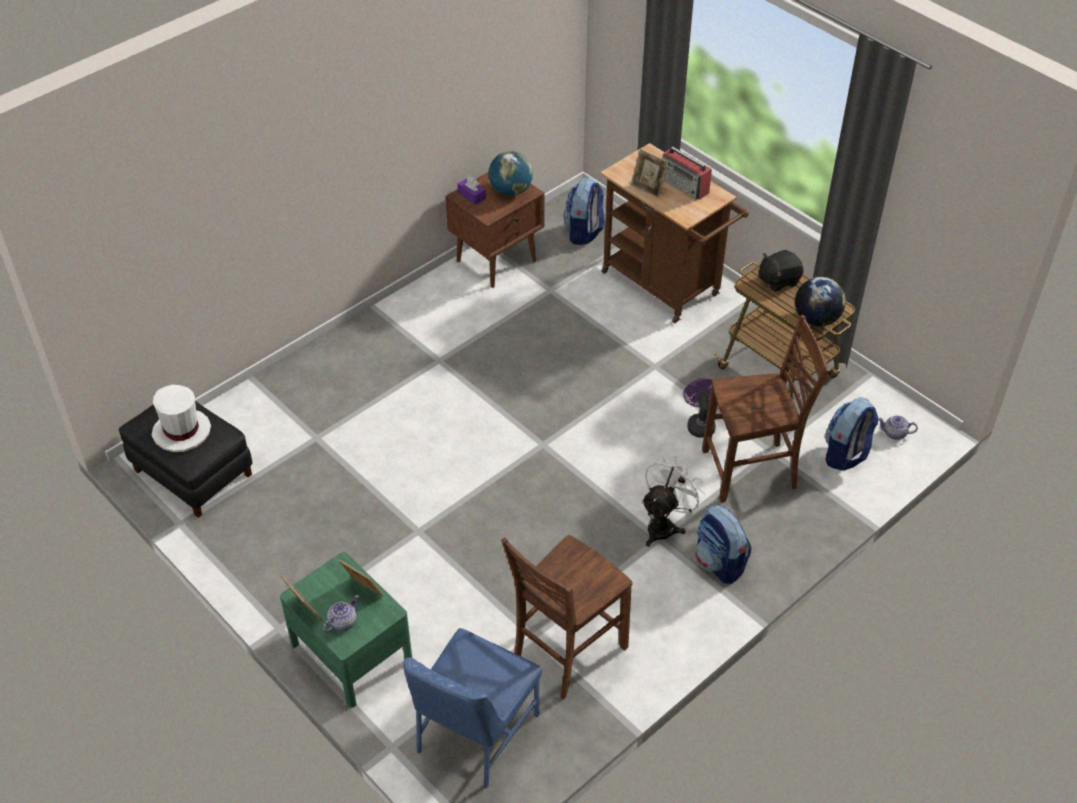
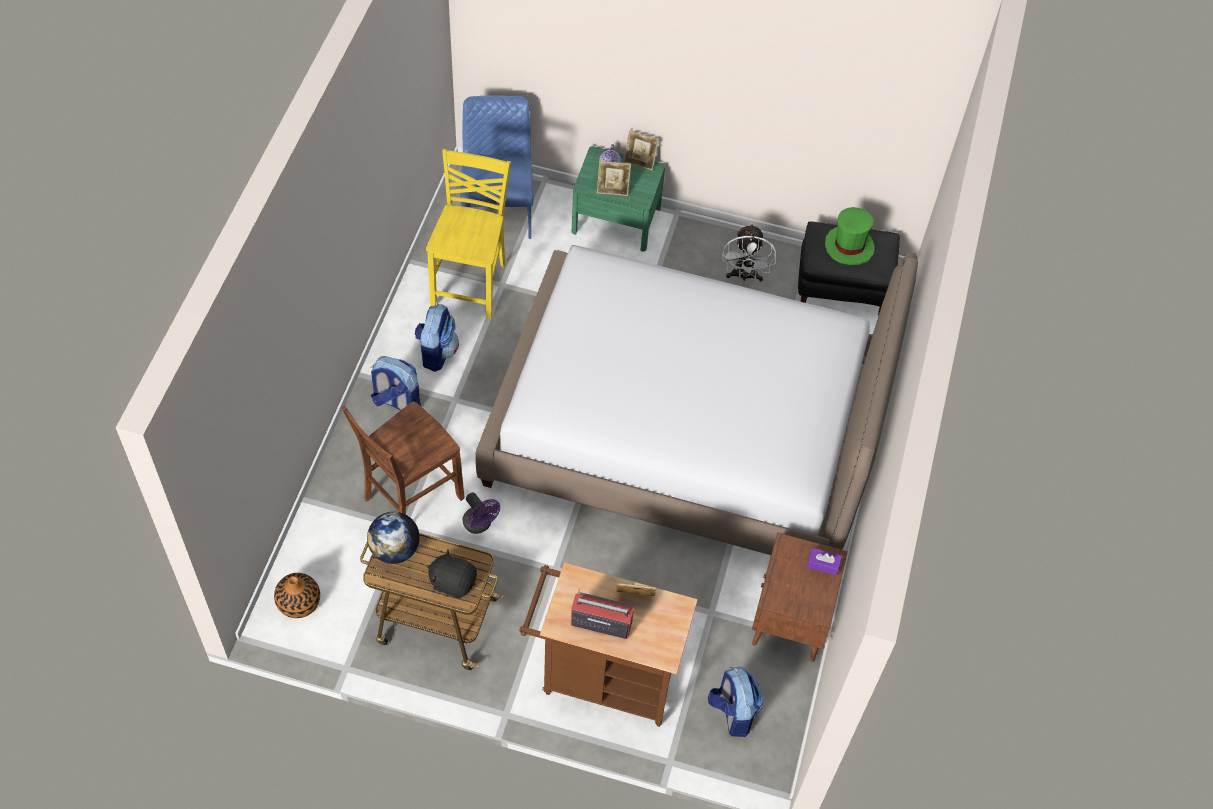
camera: 145 degrees right, 10 degrees up
(181, 432) = (849, 246): white hat -> green hat
(460, 417) = (685, 430): none -> bed
(511, 190) = (791, 592): globe -> none
(566, 653) = (471, 284): brown chair -> yellow chair
(664, 525) = (457, 413): white fan -> white fan (744, 276)
(778, 280) = (453, 582): black plush toy -> black plush toy turned 105 degrees counterclockwise
(846, 455) = (335, 556): backpack -> backpack (436, 352)
(894, 434) = (298, 602): teapot -> vase

